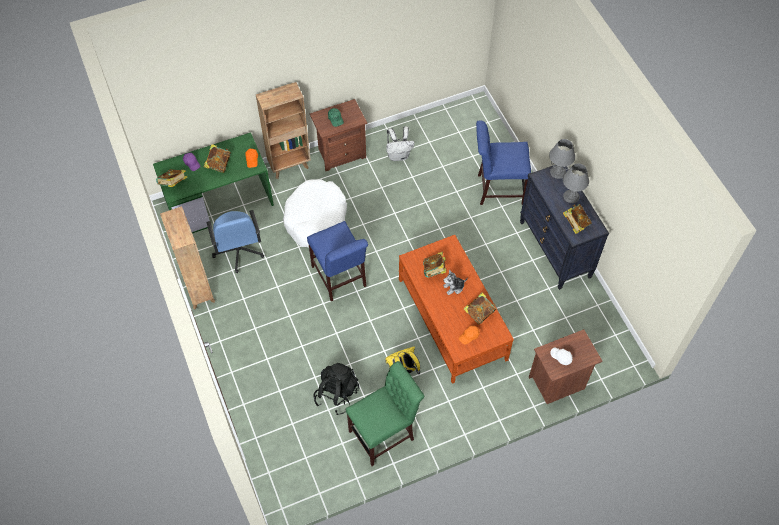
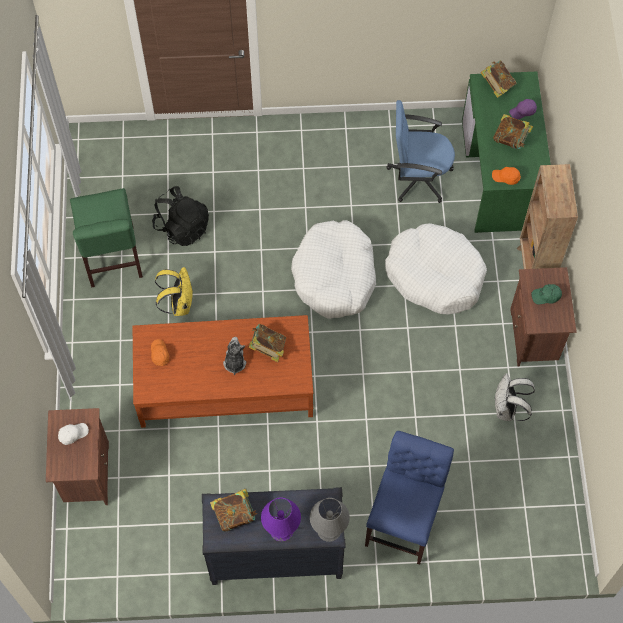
camera: 110 degrees right, 5 degrees up
(199, 290) = (378, 124): brown bookcase -> none
(340, 279) = (335, 276): blue chair -> white dog bed
(479, 313) = (186, 377): book -> none
(571, 196) = (281, 529): grey table lamp -> purple table lamp

